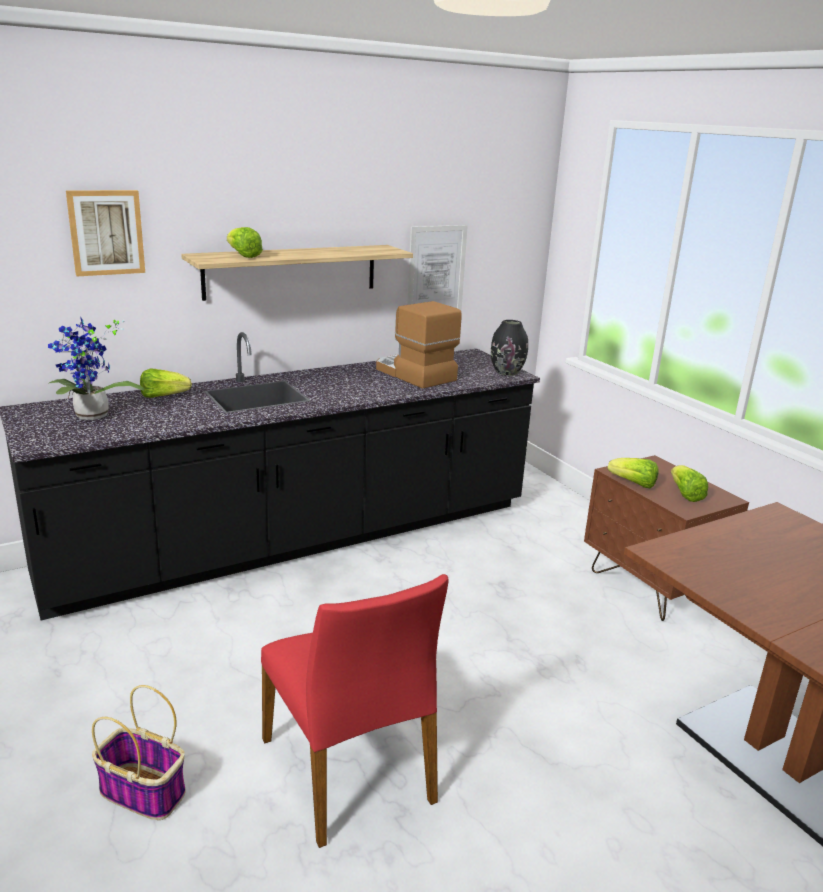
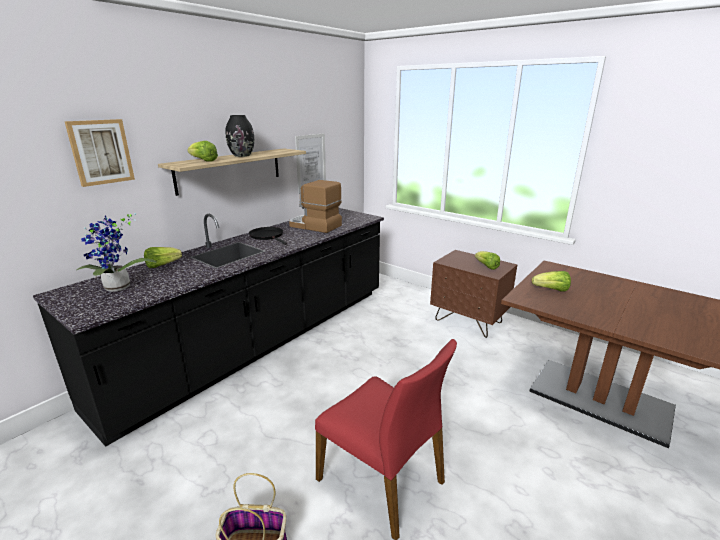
camera: 20 degrees left, 0 degrees up
(332, 379) = (268, 236): none -> black frying pan
(507, 372) = (364, 217): black vase -> black vase (242, 155)
(633, 484) = (458, 266): lettuce -> lettuce (551, 290)

